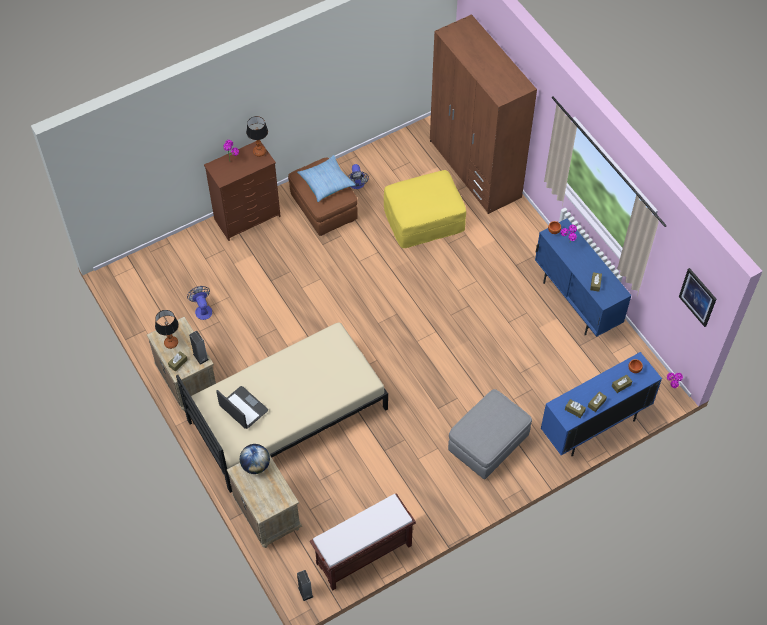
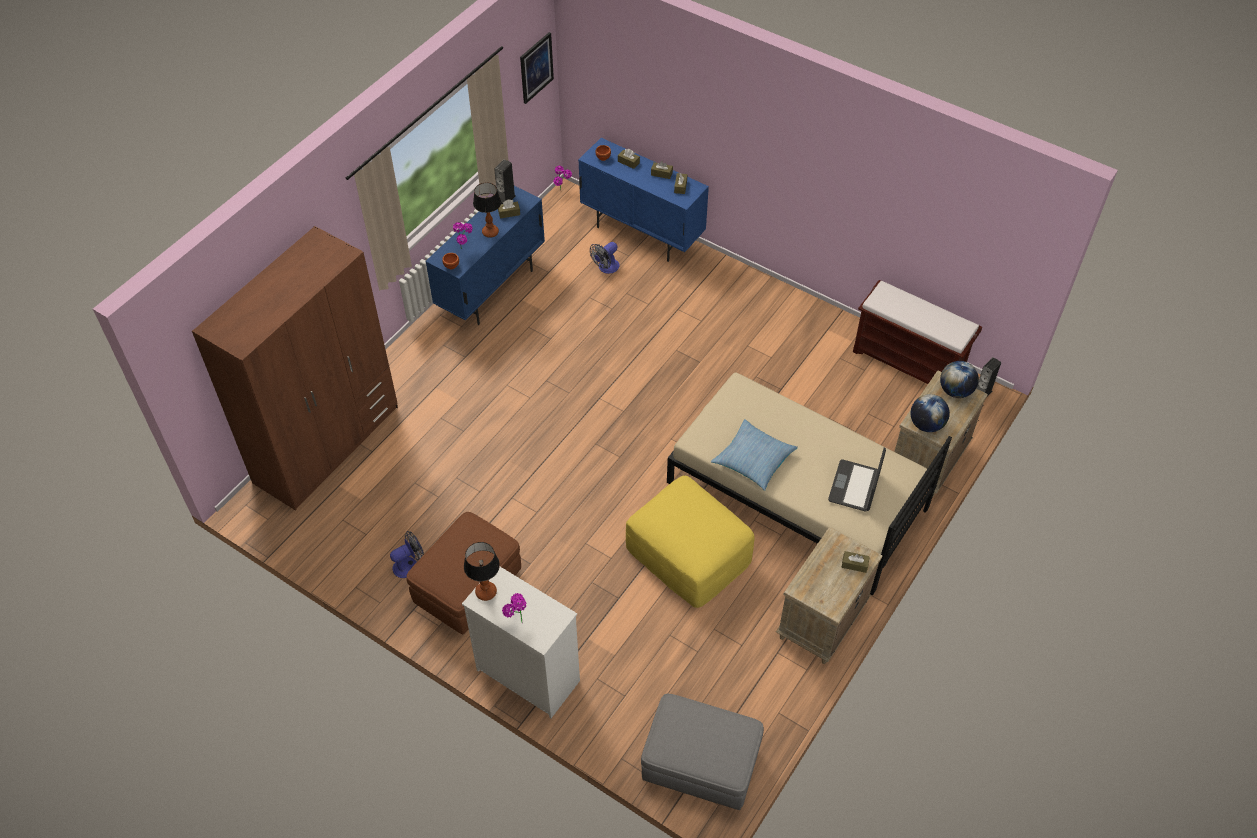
camera: 115 degrees left, 5 degrees down
(171, 343) = (831, 586): table lamp -> table lamp (490, 232)
(200, 357) = (829, 544): speaker -> speaker (506, 198)
(202, 309) = (707, 658): fan -> fan (606, 268)
(248, 218) = (528, 674): brown dresser -> white dresser
(273, 502) = (955, 391): none -> globe
(326, 182) = (456, 554): pillow -> pillow (753, 459)
(424, 219) = (435, 469): yellow ottoman -> yellow ottoman (689, 553)
(487, 444) = (716, 307): grey ottoman -> grey ottoman (701, 765)

